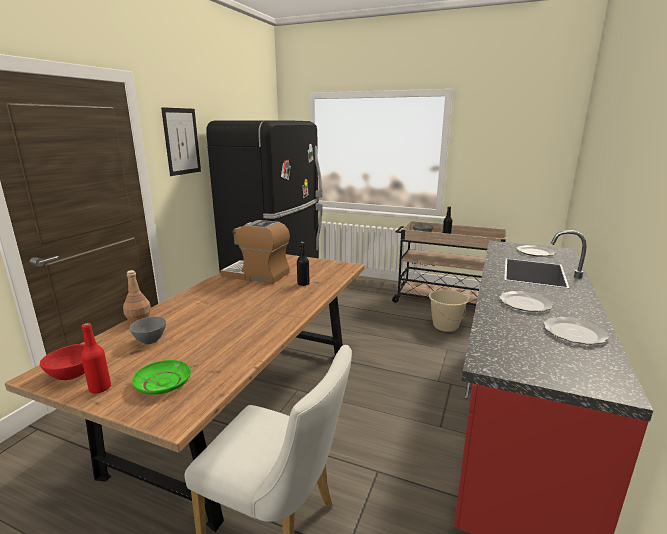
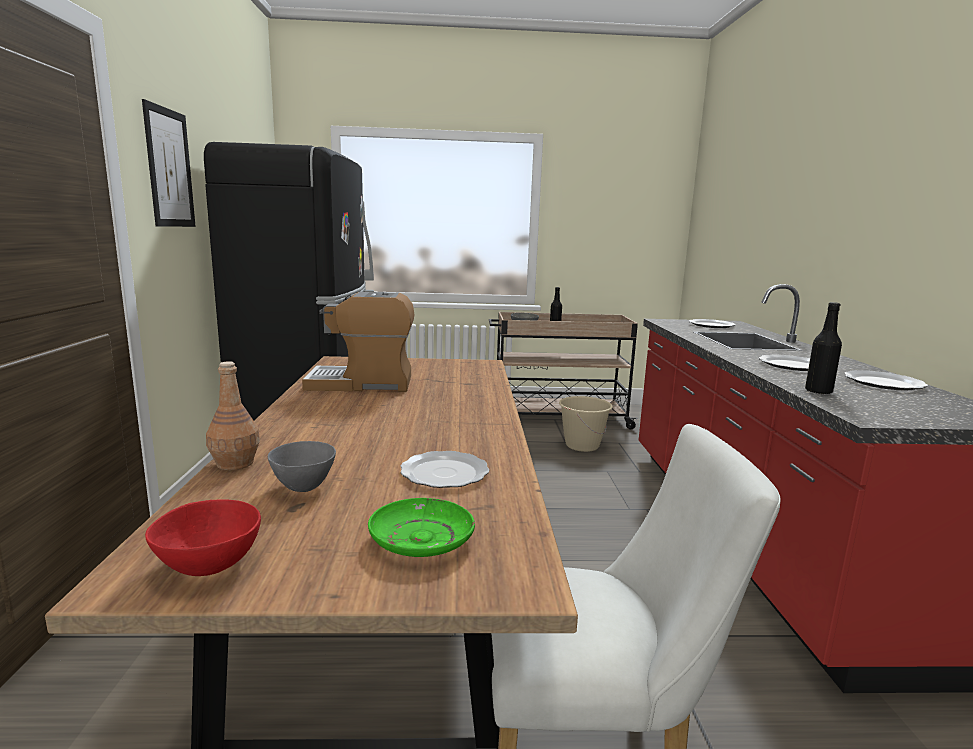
camera: 25 degrees left, 5 degrees down
(100, 388) = (306, 572): red bottle -> none
(222, 346) = (443, 473): none -> plate
(303, 284) = (452, 387): black bottle -> black bottle (818, 391)

